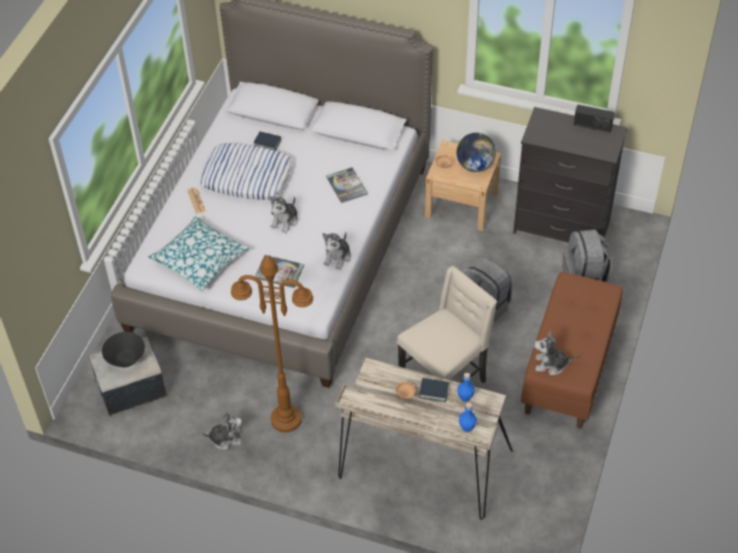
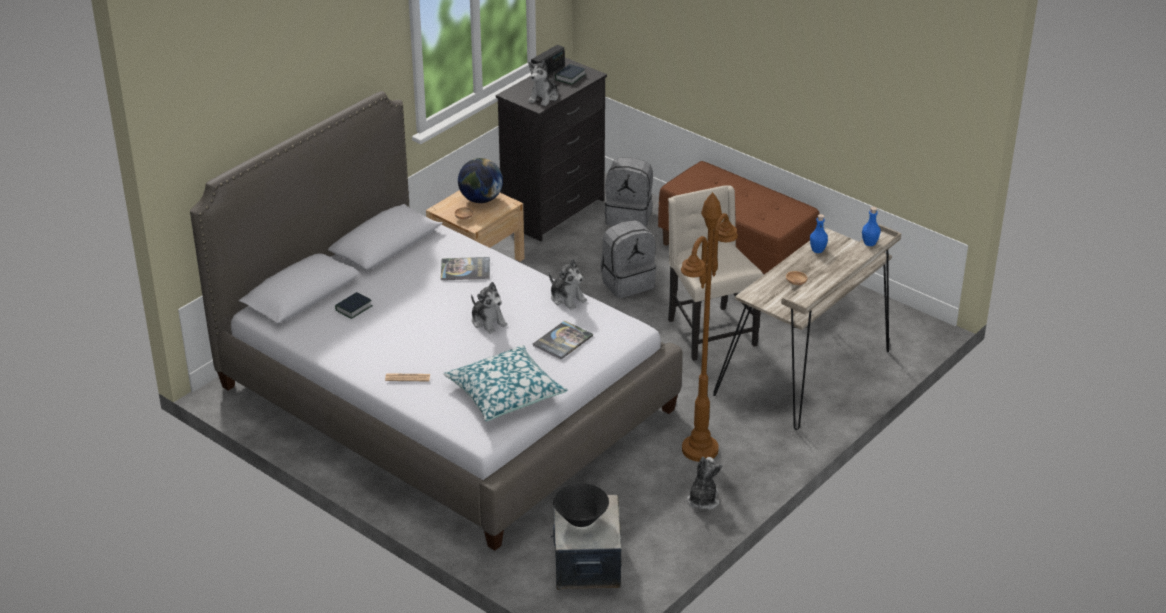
camera: 70 degrees left, 15 degrees down
(247, 176) = (396, 334): pillow -> none
(433, 391) = (801, 266): book -> book (570, 77)
(550, 364) = (773, 221): plush toy -> plush toy (544, 97)

